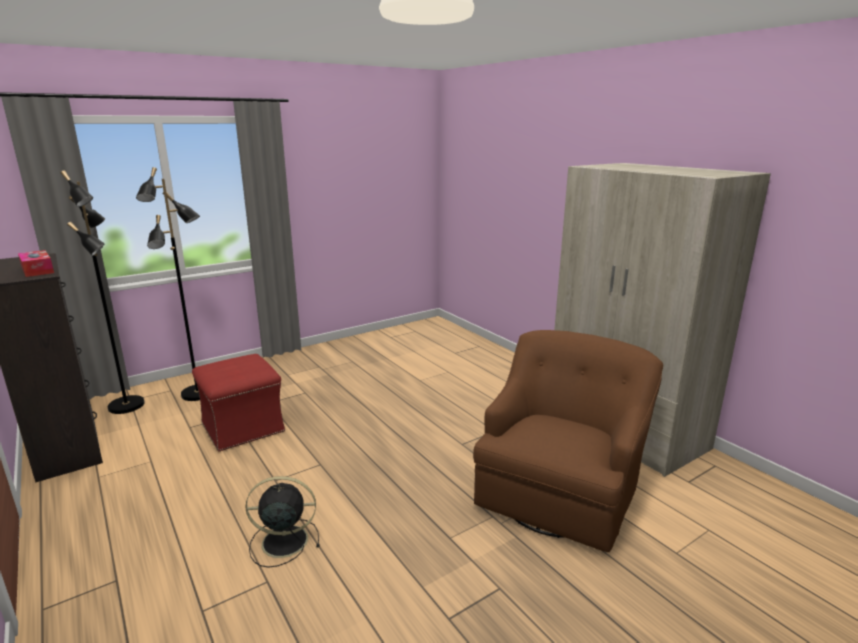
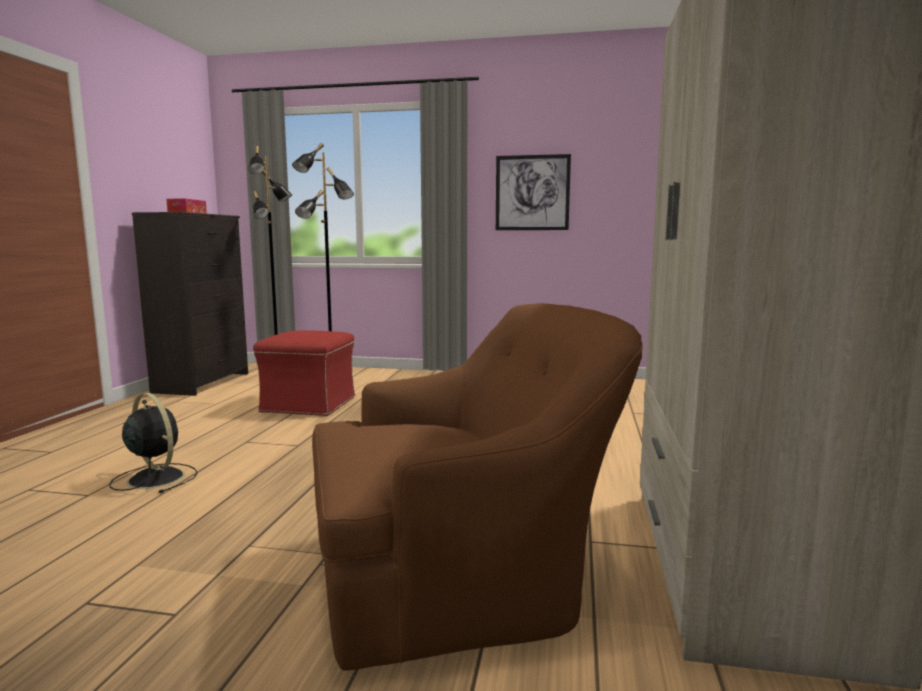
camera: 45 degrees right, 10 degrees down
(333, 196) = (532, 193): none -> picture

